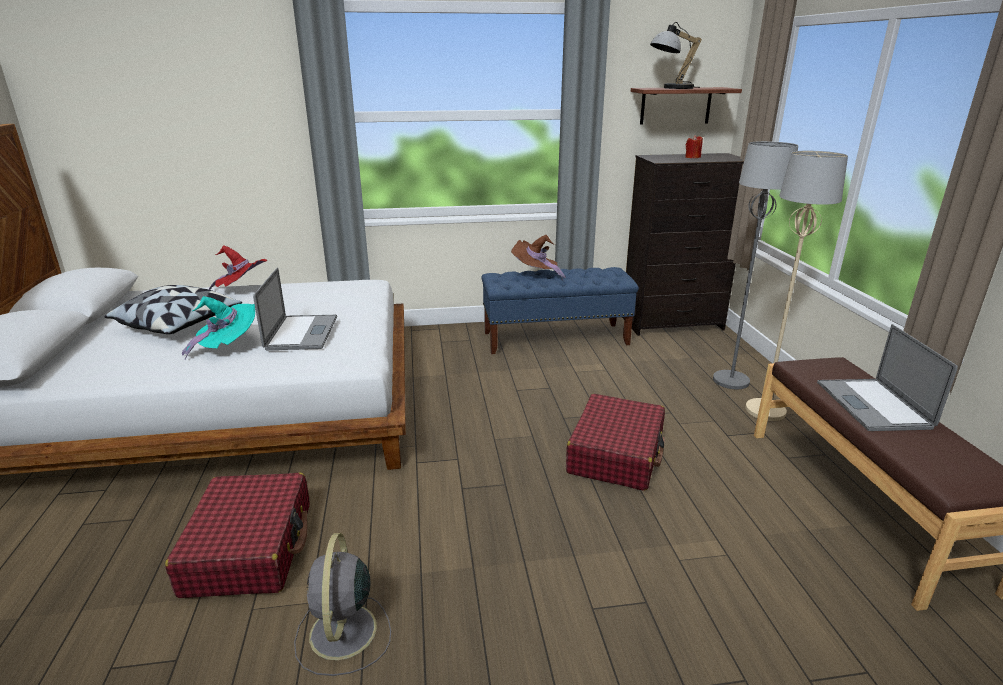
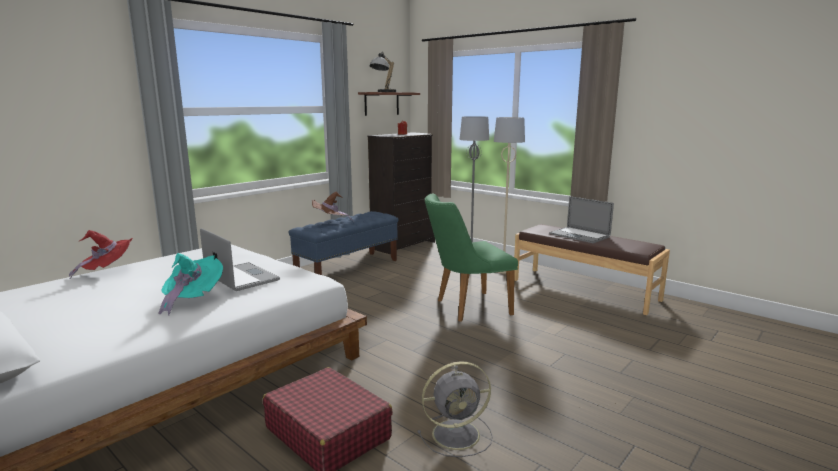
camera: 40 degrees left, 10 degrees down
(180, 325) = (101, 302): pillow -> none
(342, 634) = (458, 434): grey fan -> grey fan turned 60 degrees counterclockwise
(616, 454) = (466, 307): red suitcase -> green chair

